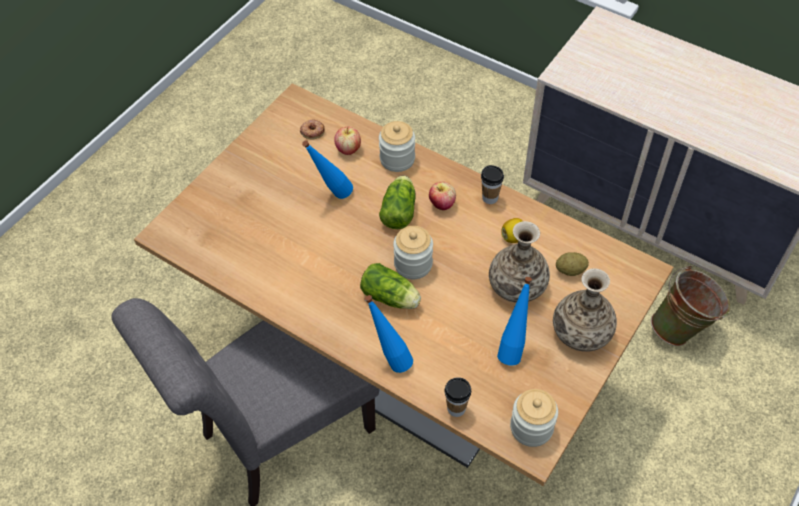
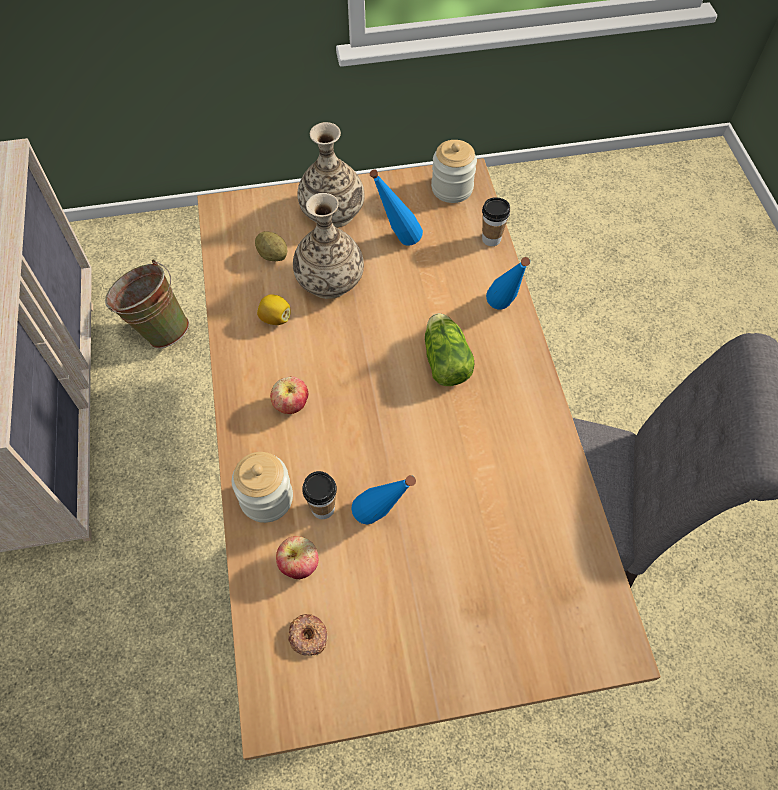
camera: 135 degrees left, 5 degrees up
(399, 210) = (337, 436): lettuce -> none
(413, 264) = (390, 371): jar -> none
(490, 198) = (242, 371): cup -> cup (323, 508)

